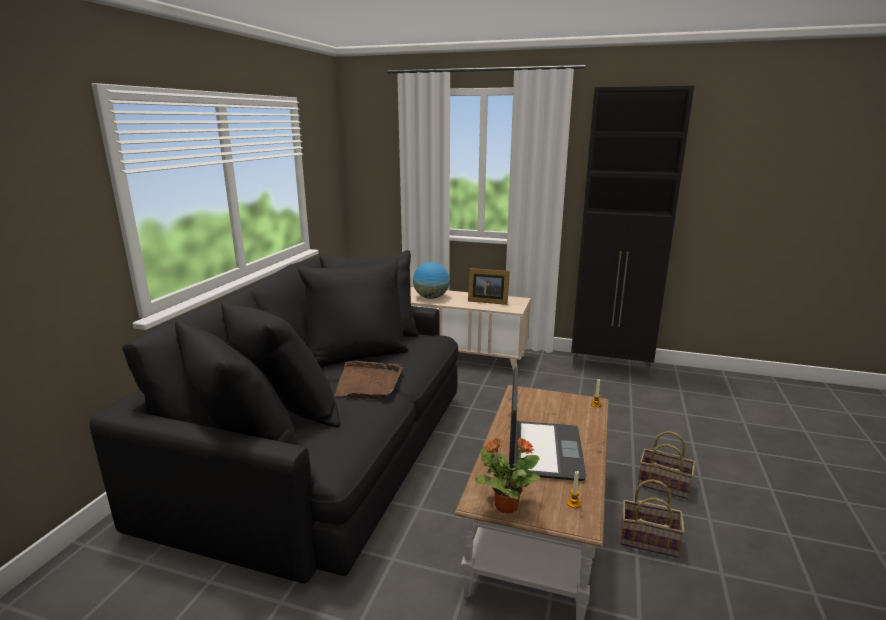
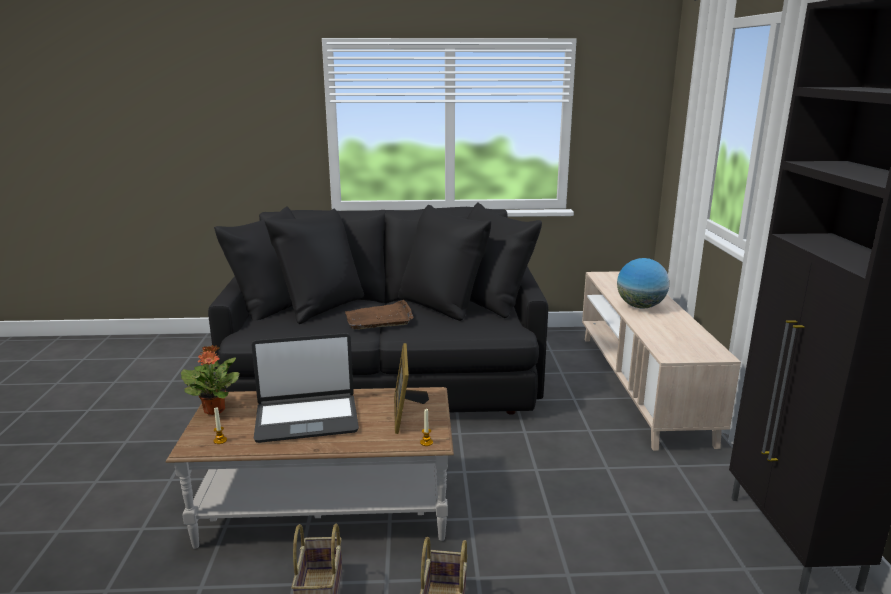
camera: 70 degrees right, 0 degrees up
(487, 301) = (677, 336): picture frame -> picture frame (406, 412)

